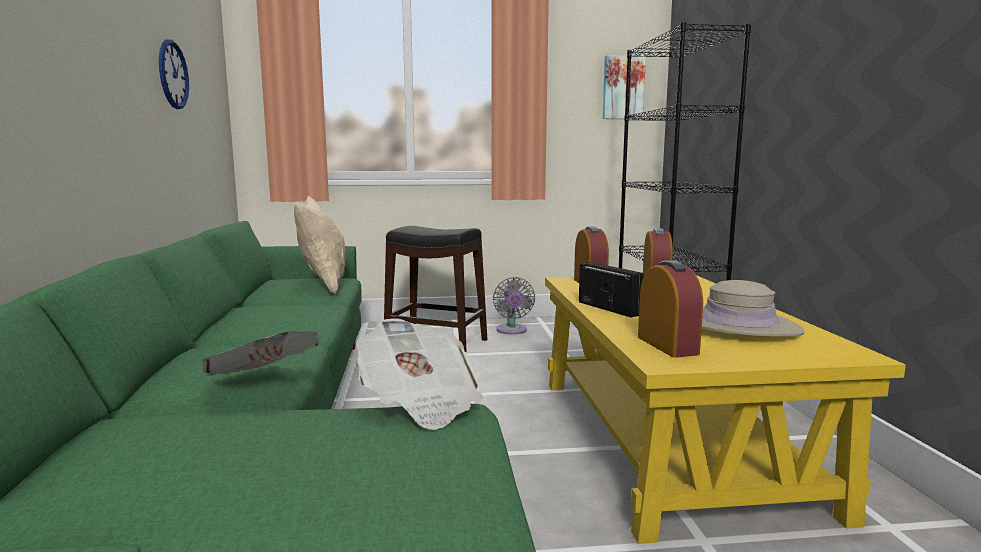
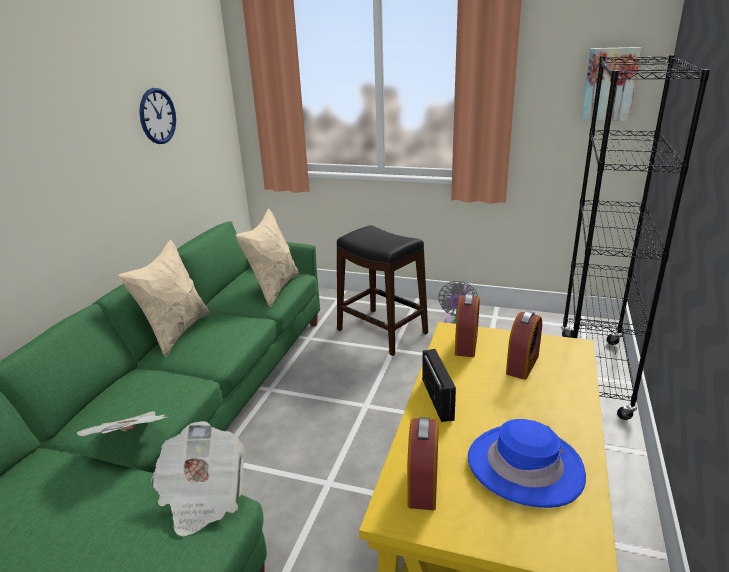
camera: 25 degrees right, 15 degrees up
(227, 317) = (176, 332): none -> beige pillow
(738, 326) = (524, 466): beige hat -> blue hat

